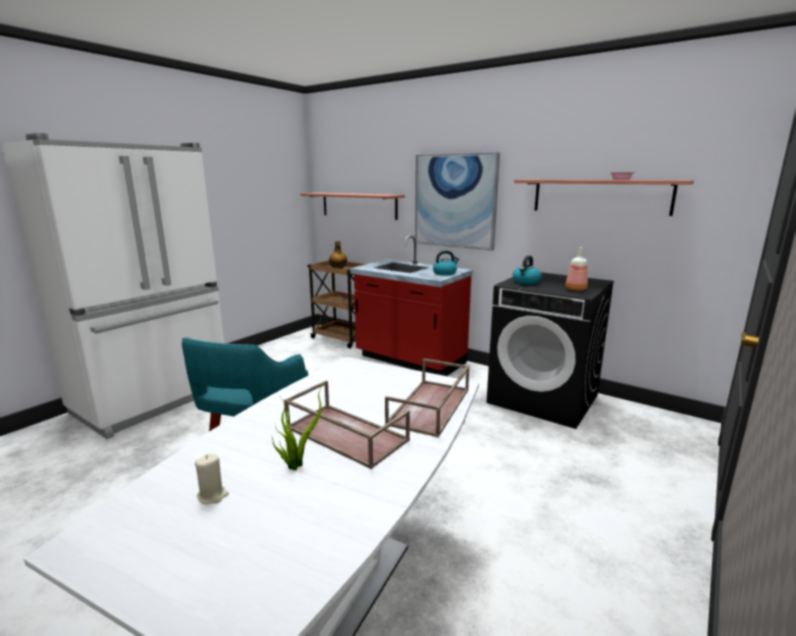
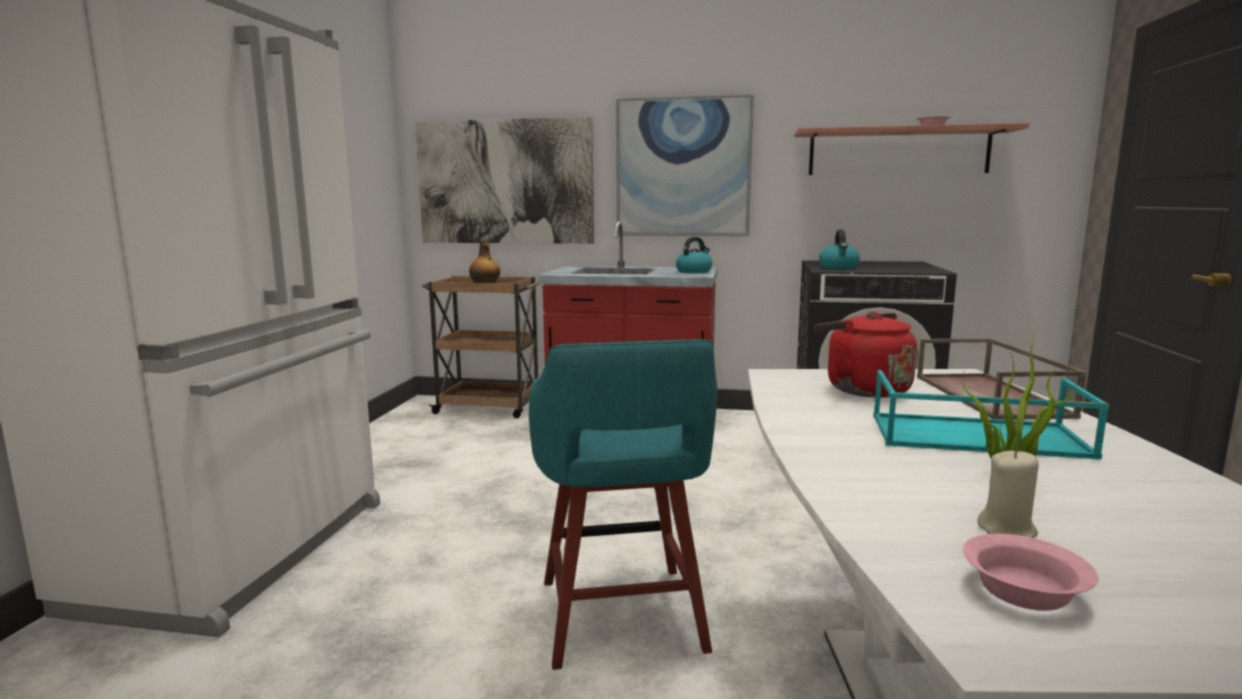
camera: 25 degrees left, 5 degrees down
(142, 528) = (1026, 591): none -> pink bowl
(344, 434) = (975, 436): brown tray -> turquoise tray
(358, 205) = (505, 182): shelf -> picture
(368, 385) = (862, 389): none -> red kettle
(576, 289) = (914, 268): bottle -> none

